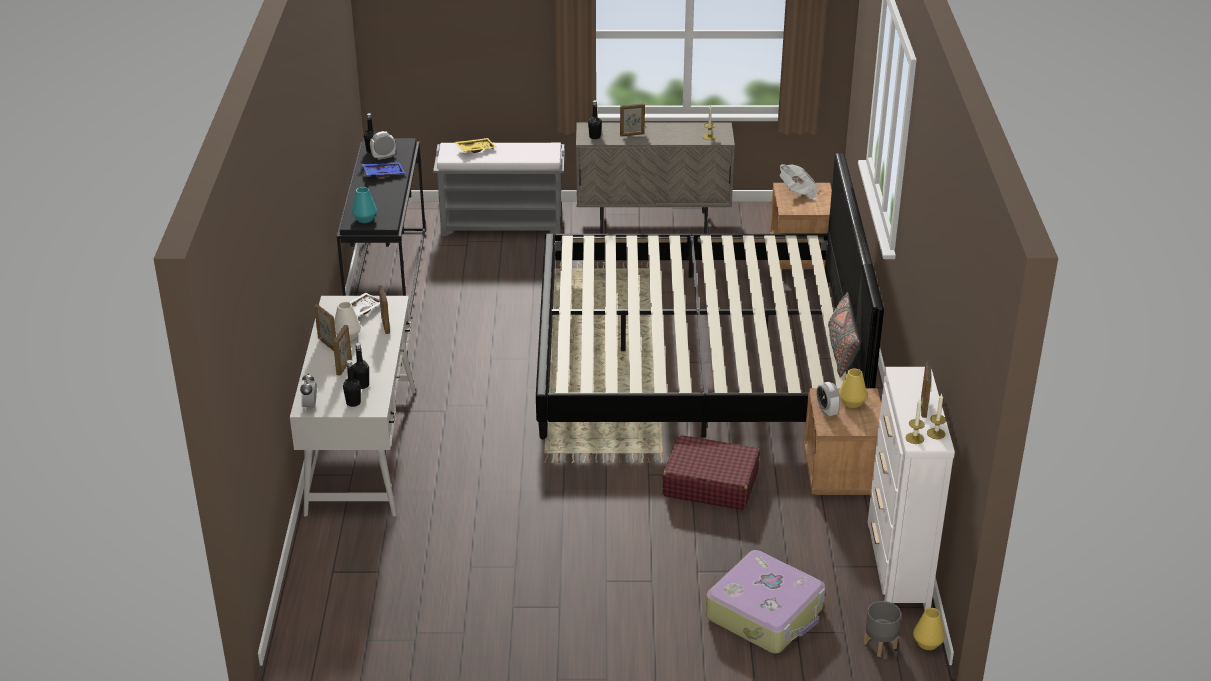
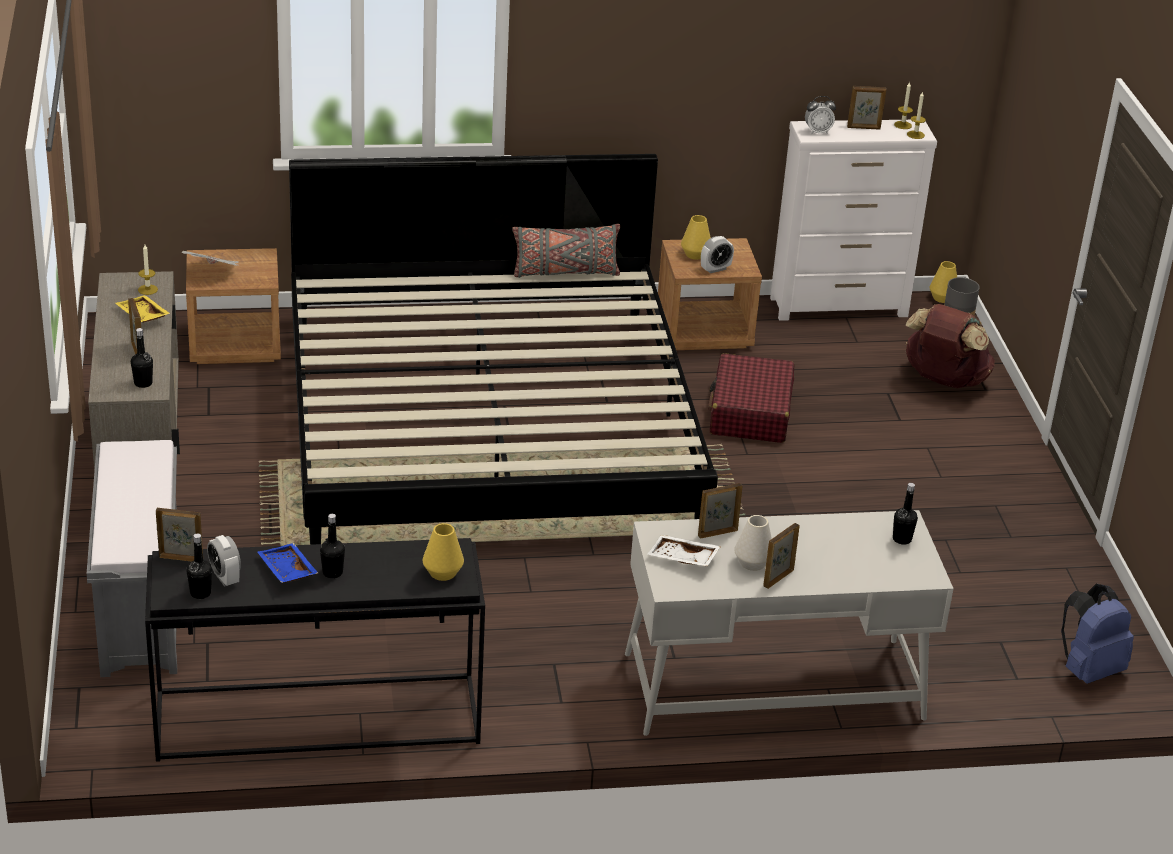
camera: 100 degrees left, 0 degrees up
(310, 406) = (923, 573): alarm clock -> alarm clock (818, 132)
(330, 614) = (1088, 669): none -> blue backpack
(344, 367) = (826, 556): picture frame -> picture frame (181, 558)
(362, 385) = (861, 537): black bottle -> black bottle (332, 572)
(365, 219) = (443, 572): turquoise vase -> yellow vase
(475, 149) = (123, 523): yellow tray -> yellow tray (141, 316)
(766, 613) = (944, 380): suitcase -> brown backpack

